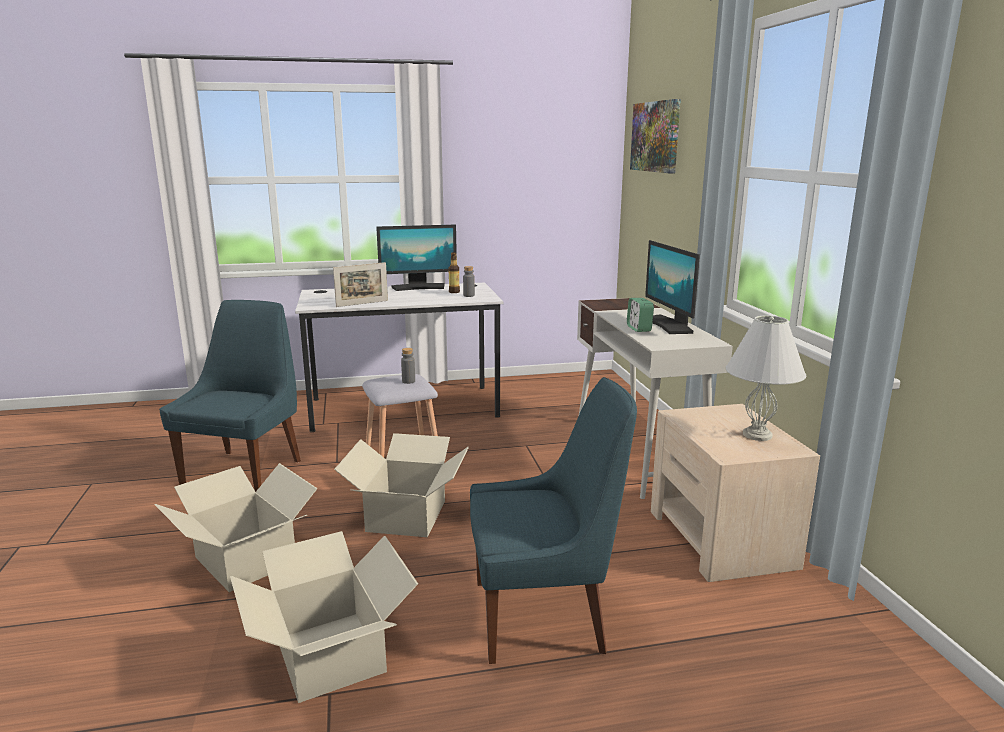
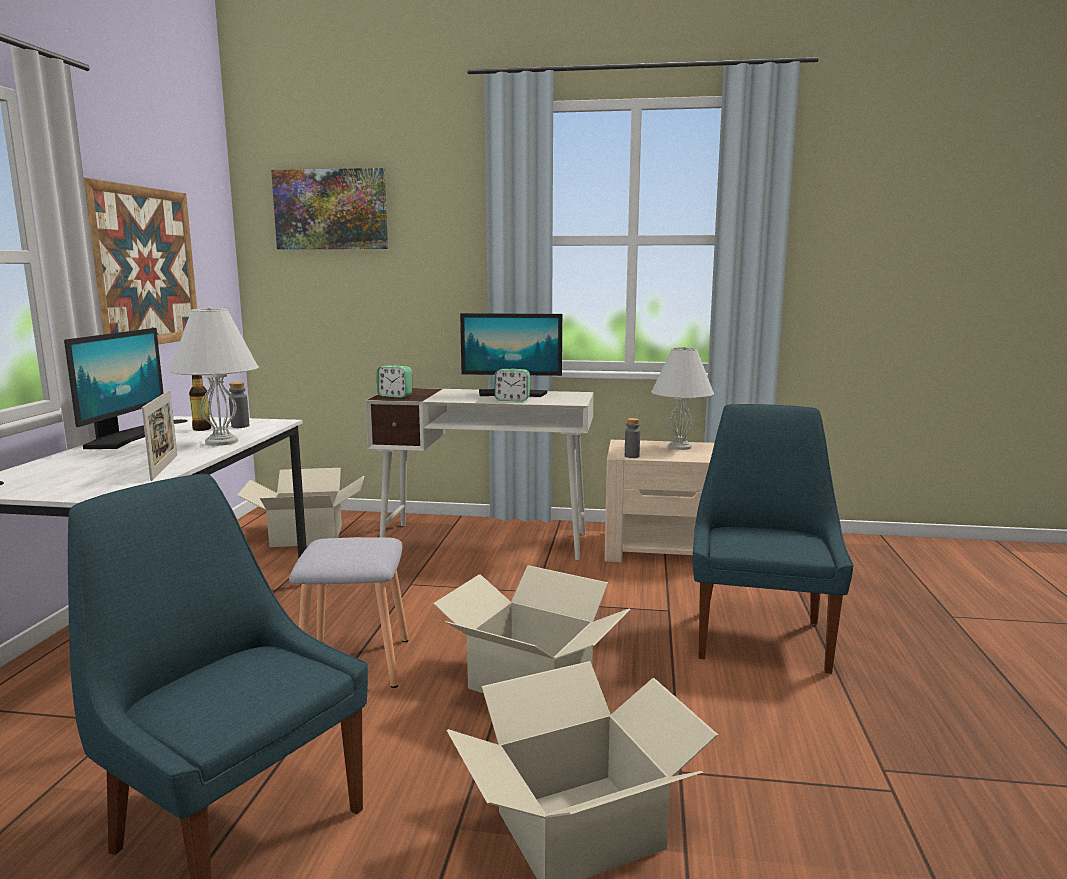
camera: 70 degrees left, 5 degrees down
(329, 656) = (819, 765): cardboard box -> cardboard box (307, 536)
(408, 381) = (357, 542): grey bottle -> grey bottle (631, 456)
(424, 300) = (221, 442): none -> white table lamp
(505, 183) = (143, 267): none -> picture
(605, 303) = (395, 396): none -> alarm clock

